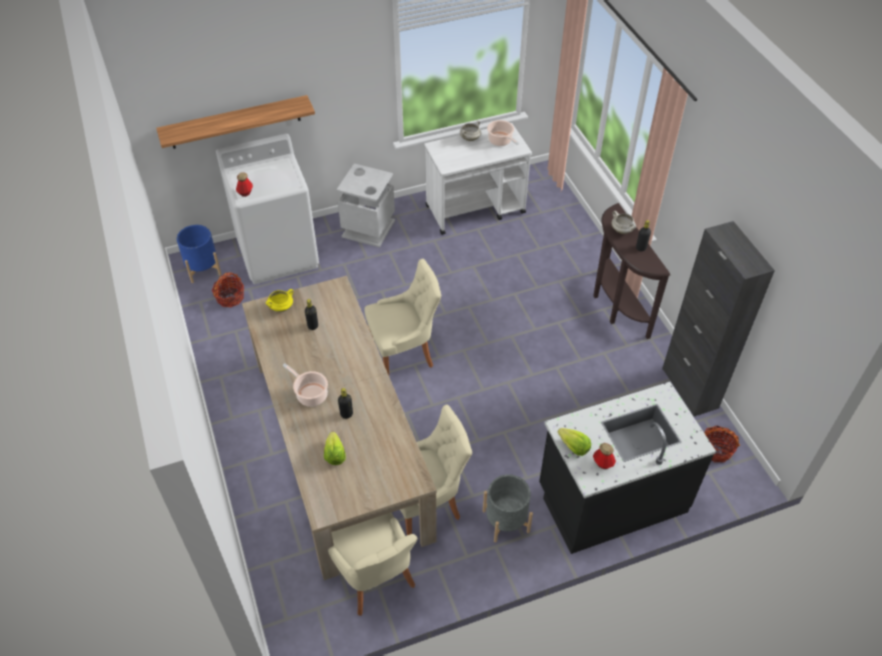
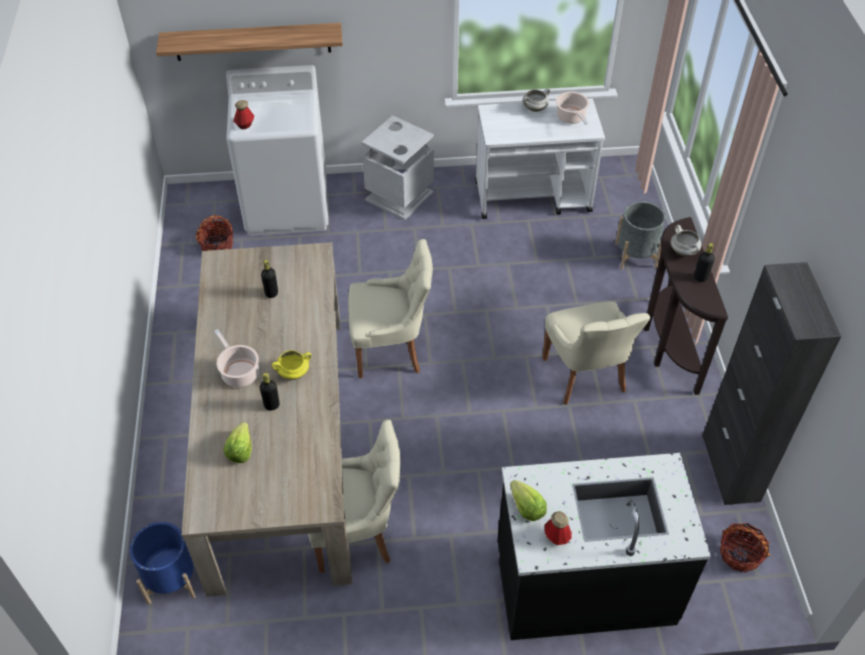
camera: 15 degrees right, 0 degrees up
(203, 269) = (199, 207): blue planter -> blue planter (171, 579)
(281, 307) = (244, 264): yellow cooking pot -> yellow cooking pot (293, 372)
(375, 579) = (265, 611): beige chair -> beige chair (585, 377)
(506, 521) = (444, 579): grey planter -> grey planter (636, 255)

